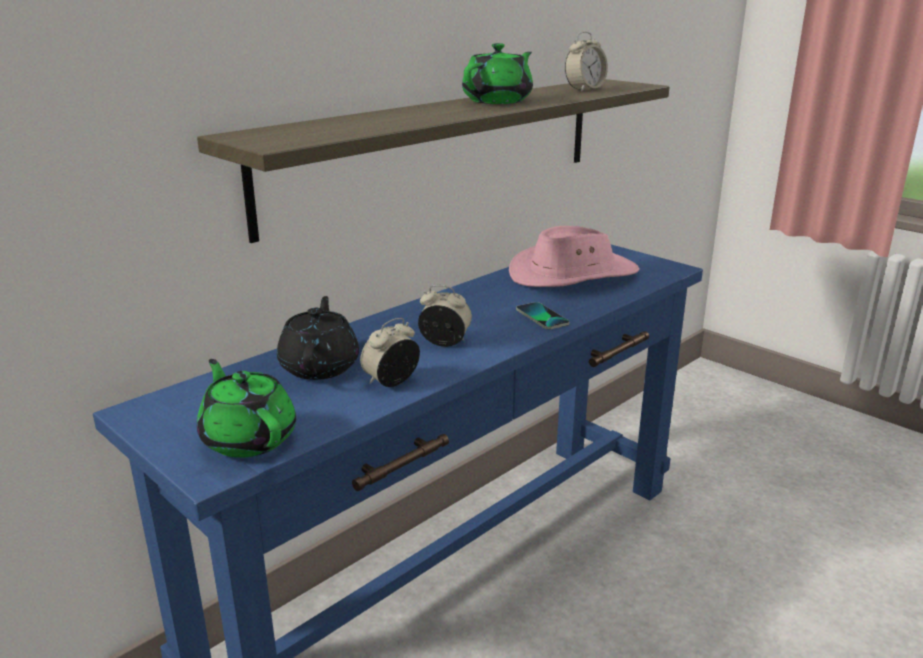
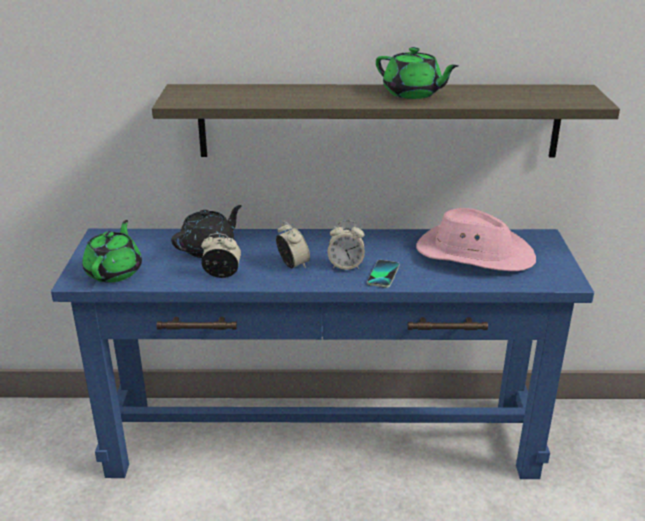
camera: 45 degrees right, 5 degrees up
(498, 101) = (413, 94): green teapot -> green teapot turned 45 degrees clockwise
(584, 90) = (522, 96): alarm clock -> alarm clock (346, 266)

